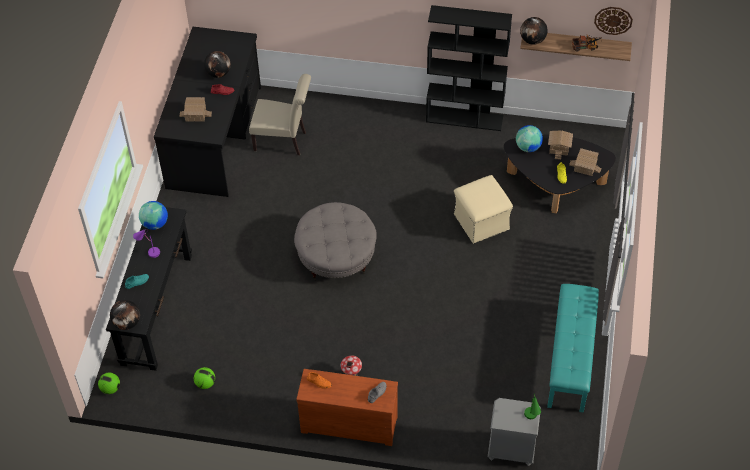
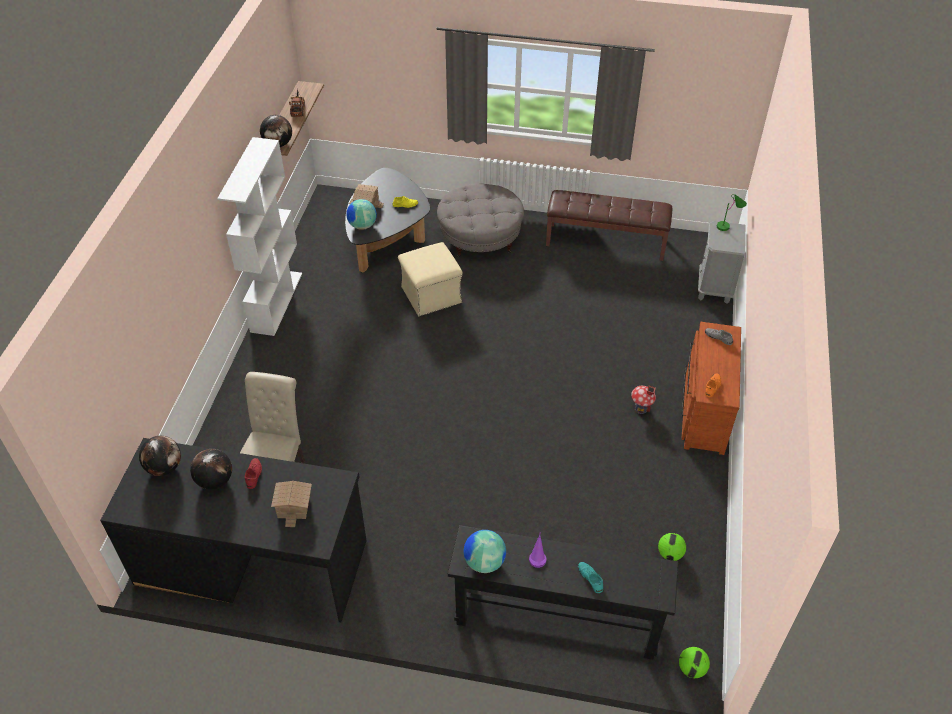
camera: 90 degrees left, 5 degrees down
(127, 323) = (662, 585): globe -> globe (164, 467)
(336, 256) = (473, 422): grey ottoman -> grey ottoman (480, 237)
(465, 118) = (276, 302): black bookcase -> white bookcase
(571, 359) = (606, 241): turquoise bench -> brown bench
(585, 166) = (395, 188): toy house -> none
(613, 20) = (286, 68): wall clock -> none

